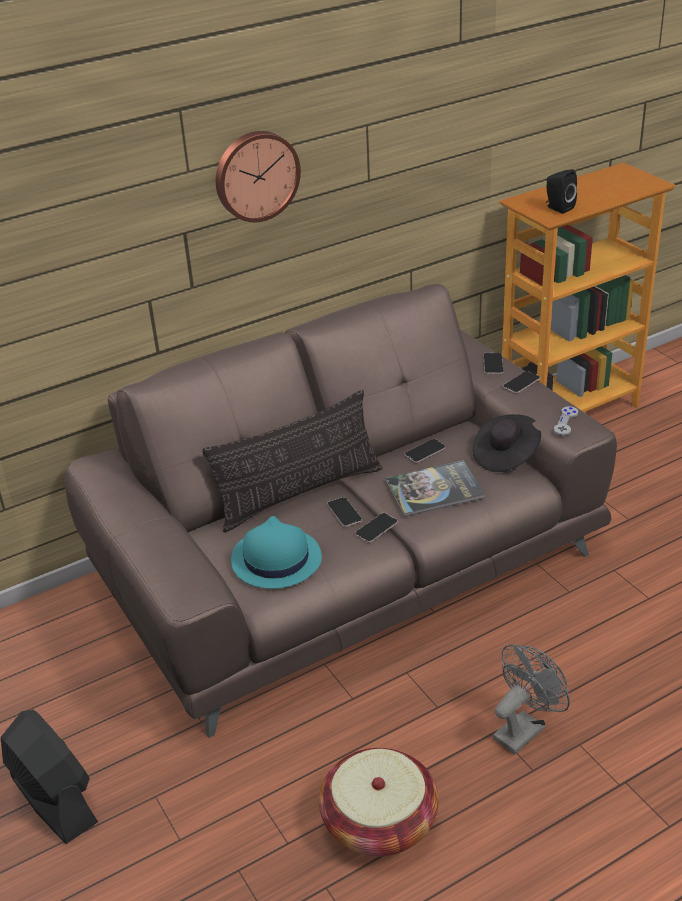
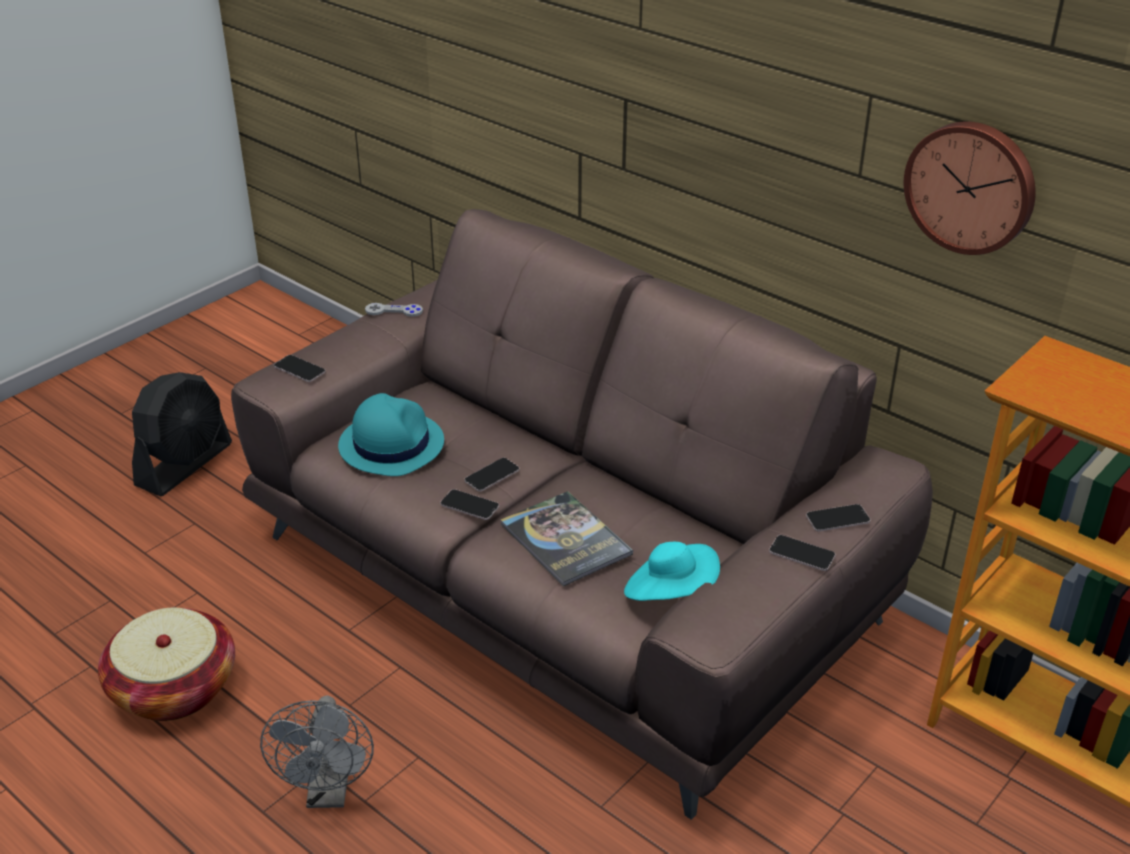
camera: 70 degrees right, 0 degrees up
(256, 175) = (707, 77): wall clock -> wall clock (971, 186)
(299, 493) = (517, 435): pillow -> none
(425, 451) = (646, 517): phone -> phone (299, 369)
(505, 456) = (671, 593): black hat -> turquoise hat
(524, 728) = (329, 792): grey fan -> grey fan turned 60 degrees clockwise
(558, 208) = (1065, 392): black speaker -> none
(566, 422) = (718, 612): grey game controller -> grey game controller (394, 311)

